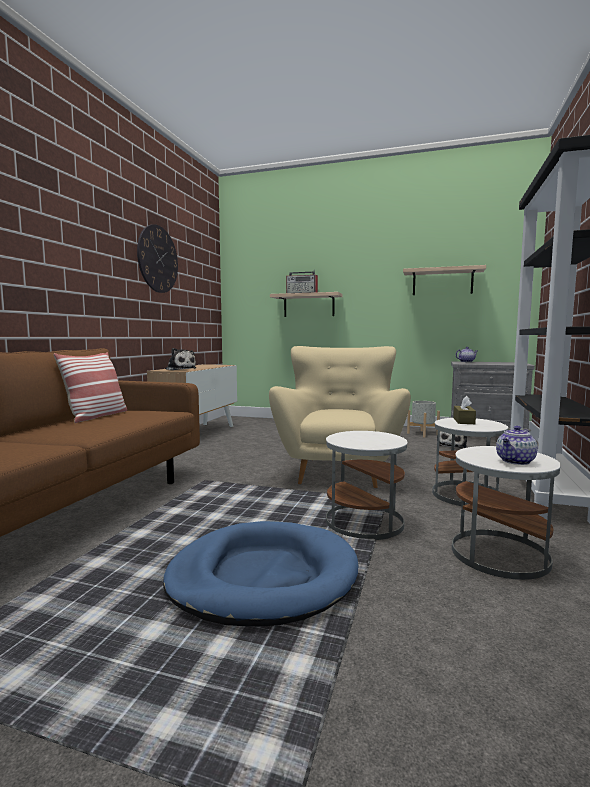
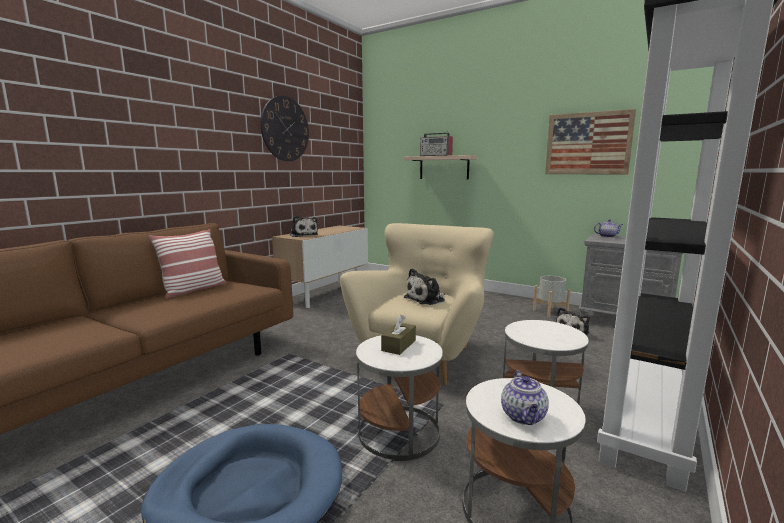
camera: 15 degrees right, 5 degrees up
(344, 412) = (426, 299): none -> plush toy
(442, 282) = (587, 143): shelf -> picture
(464, 421) = (540, 328): brown tissue box -> brown tissue box (398, 345)
(515, 461) = (524, 417): teapot -> teapot turned 60 degrees counterclockwise

